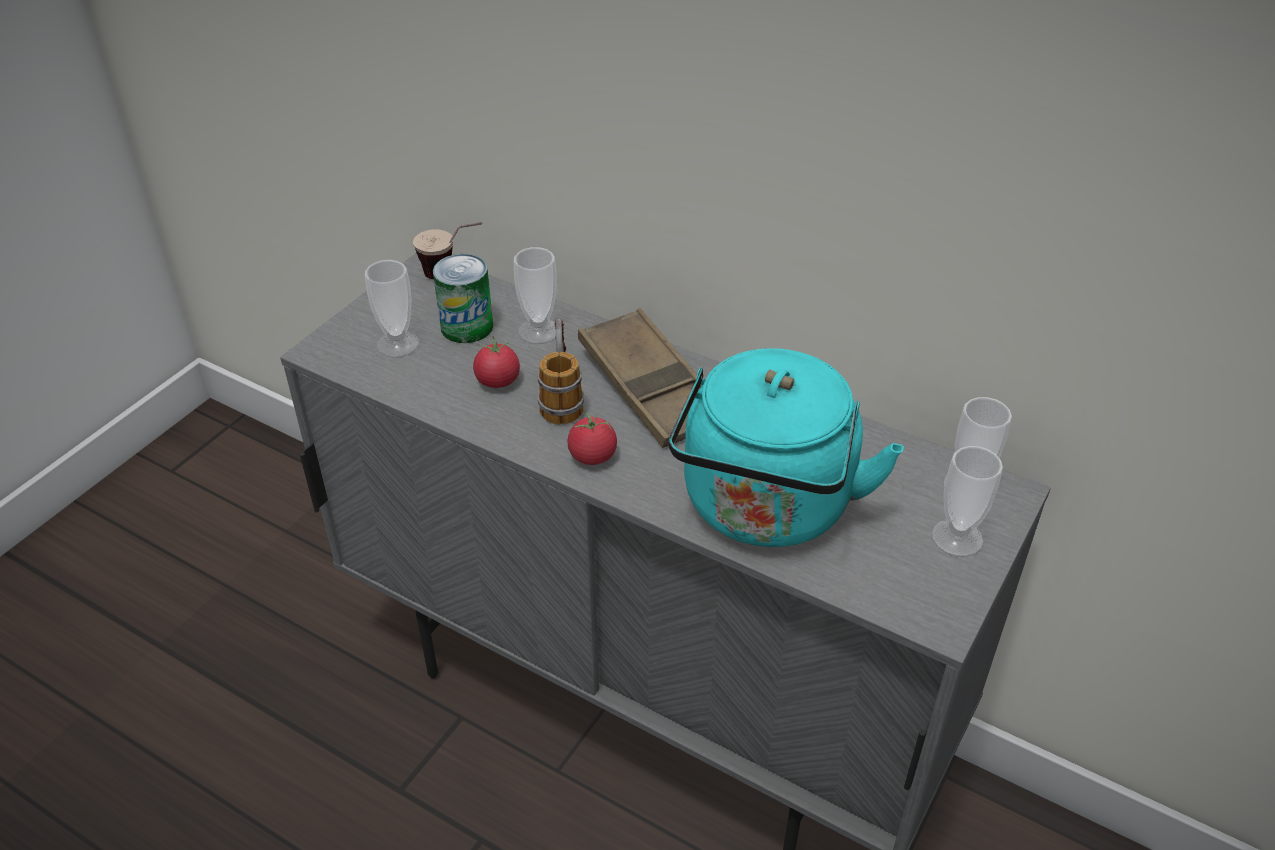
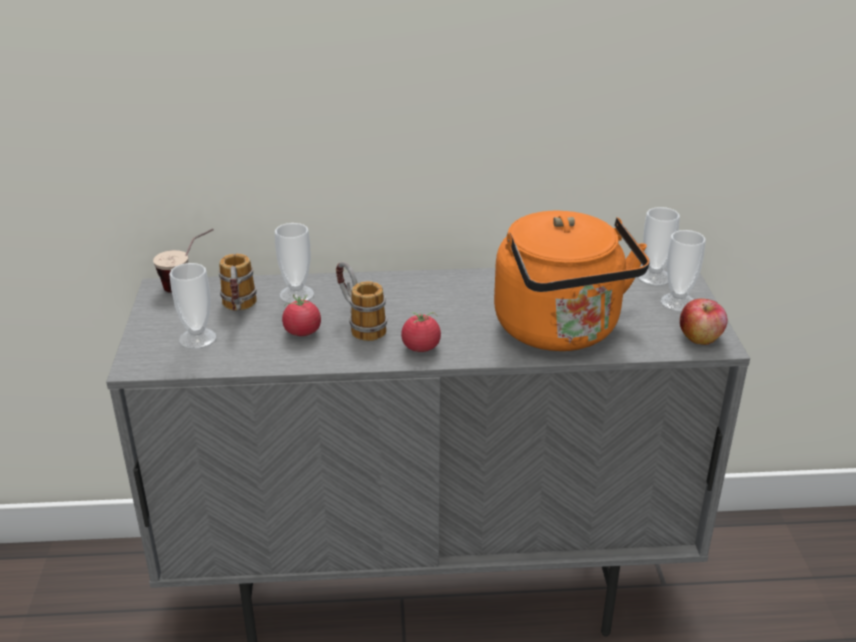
camera: 35 degrees left, 10 degrees down
(467, 326) = (239, 310): can -> mug
(651, 387) = (412, 297): brown tray -> none
(766, 509) = (561, 331): turquoise kettle -> orange kettle
(928, 601) = (700, 337): none -> apple

